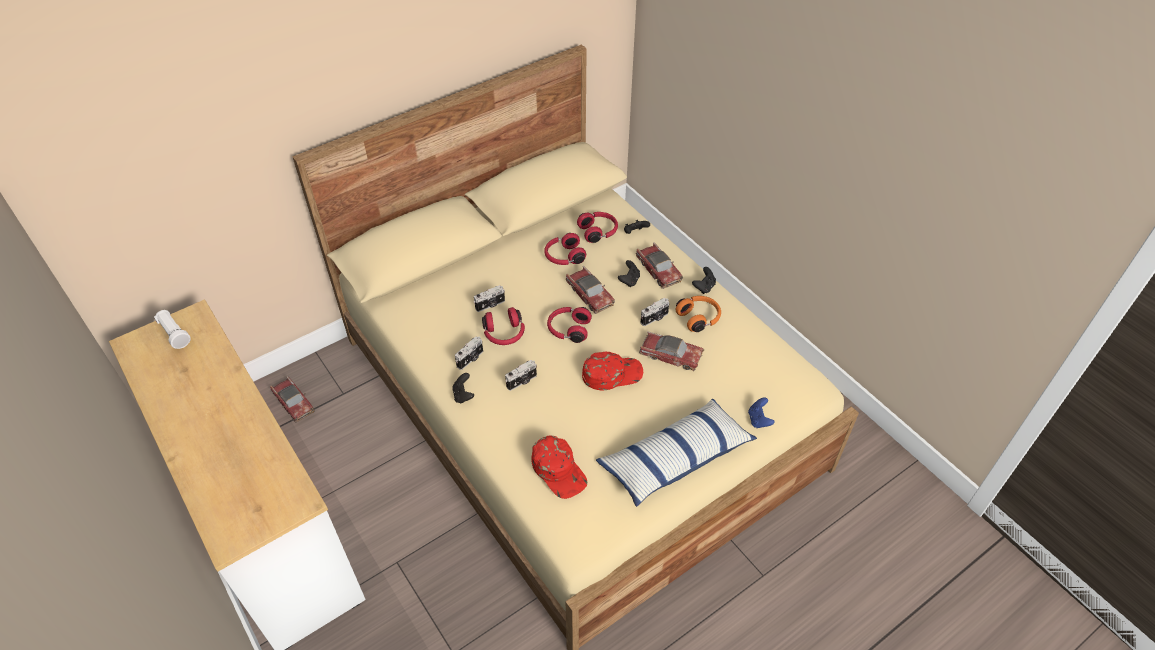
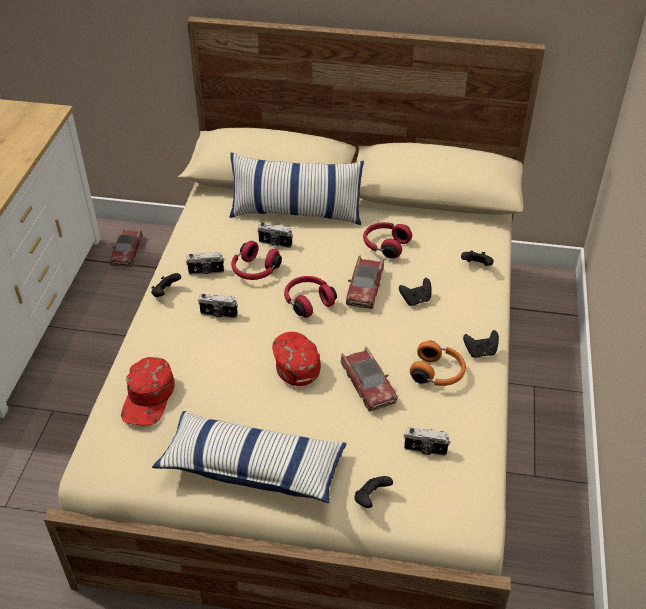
camera: 45 degrees right, 5 degrees down
(174, 334) = (26, 116): white flashlight -> none
(474, 273) = (296, 212): none -> pillow
(598, 232) = (443, 245): red headphones -> none
(612, 373) = (295, 360): red cap -> red cap turned 135 degrees counterclockwise
(655, 318) = (396, 345): camera -> camera (425, 450)
(658, 270) = (455, 309): toy car -> none
(759, 420) = (371, 498): blue game controller -> black game controller

